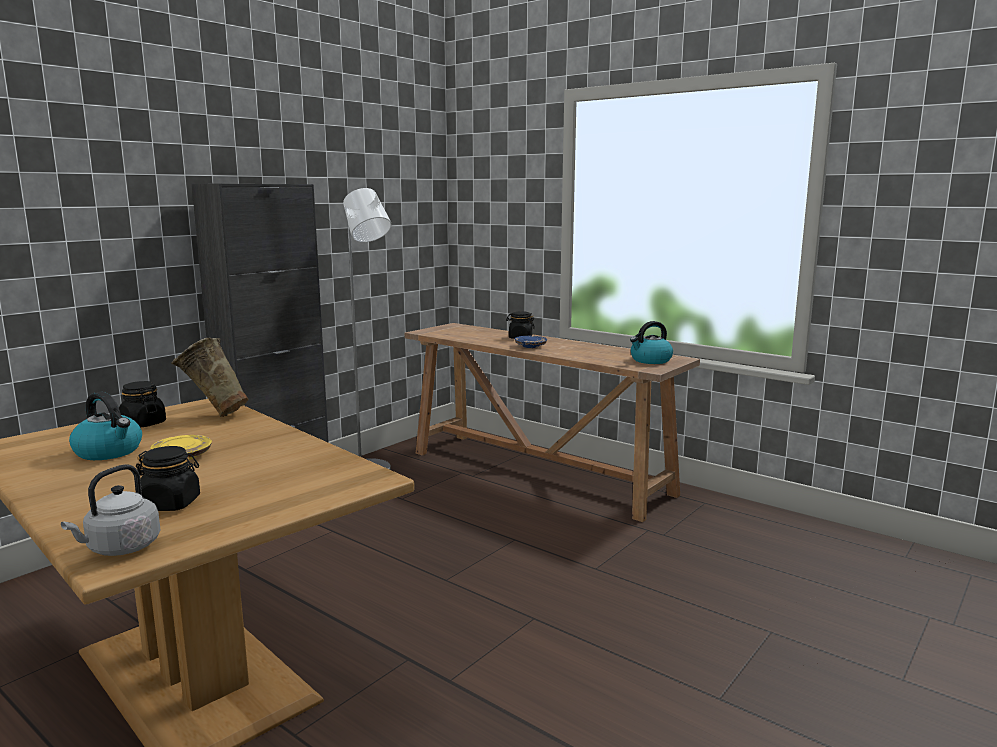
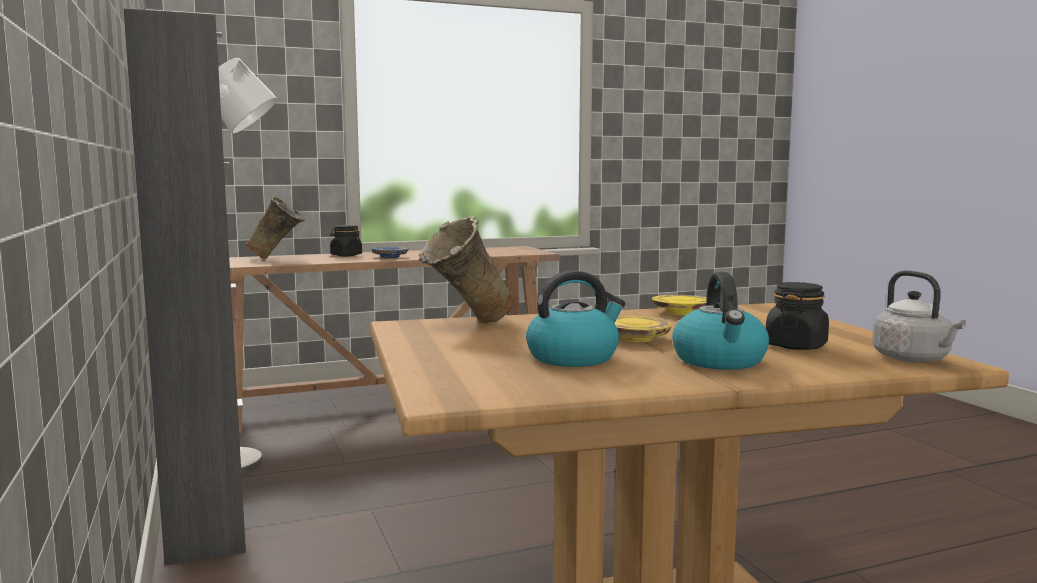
camera: 60 degrees left, 5 degrees down
(143, 424) = (458, 345): black jar -> none
(311, 455) = (681, 313): none -> yellow plate
(473, 332) = (277, 259): none -> beige vase
(650, 360) = (512, 250): kettle -> kettle (720, 361)

